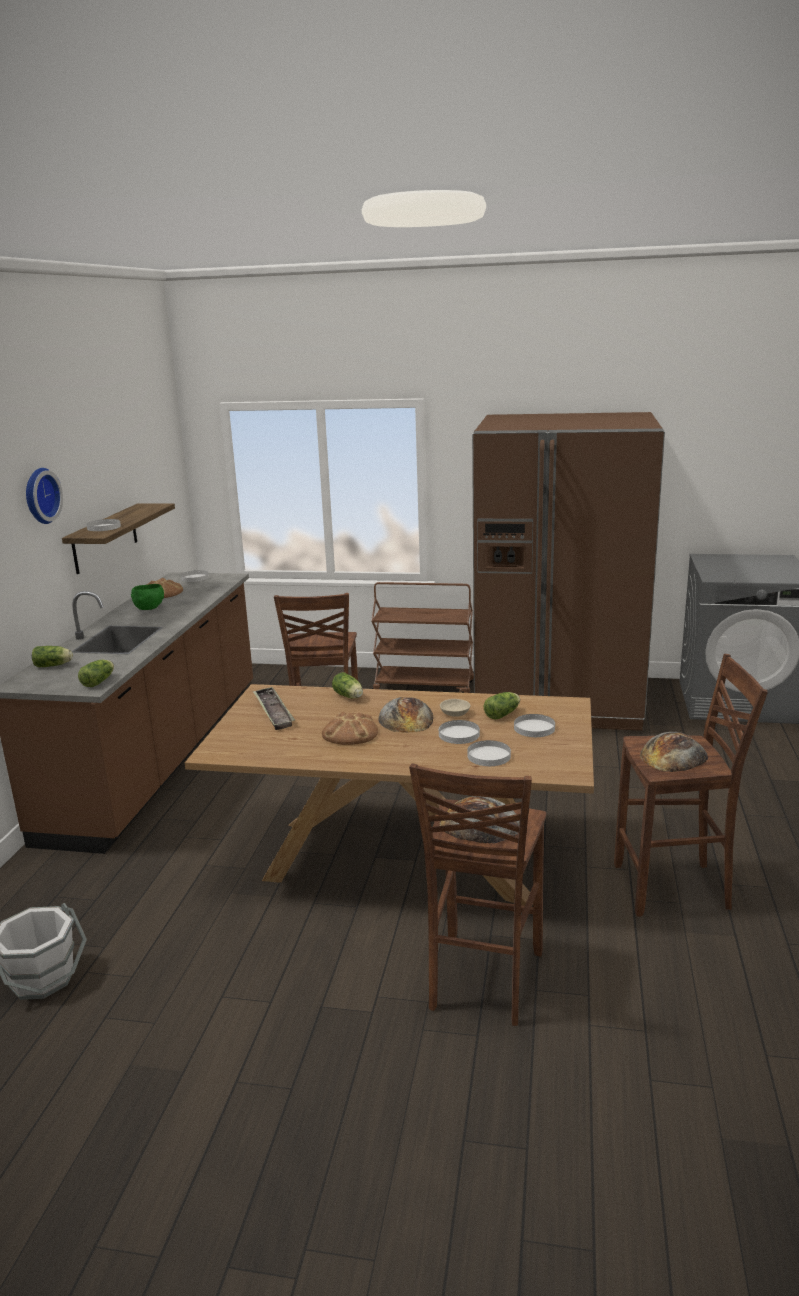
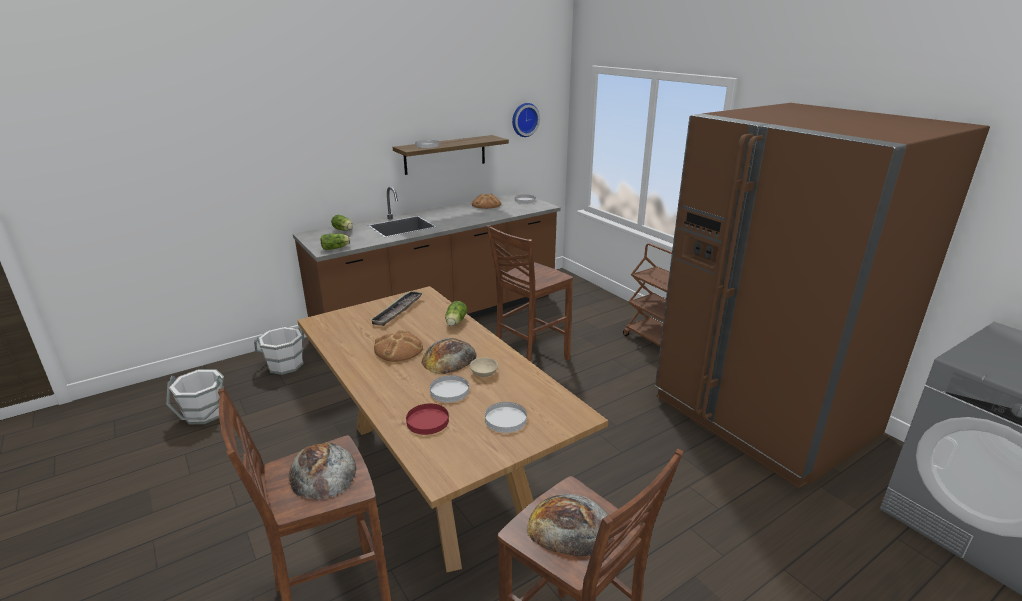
camera: 45 degrees right, 5 degrees up
(39, 496) = (372, 113): wall clock -> wall clock (524, 119)
(50, 886) = (285, 365): none -> white bucket
(149, 608) = (458, 212): green bowl -> none
(489, 756) = (428, 421): white plate -> red plate
(503, 714) = (512, 393): lettuce -> none

